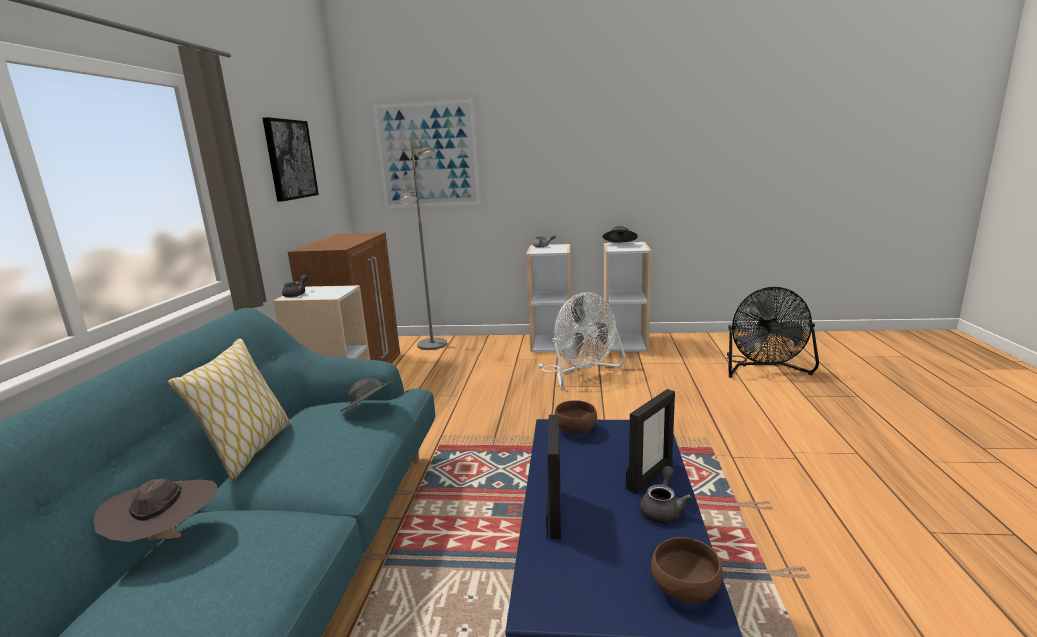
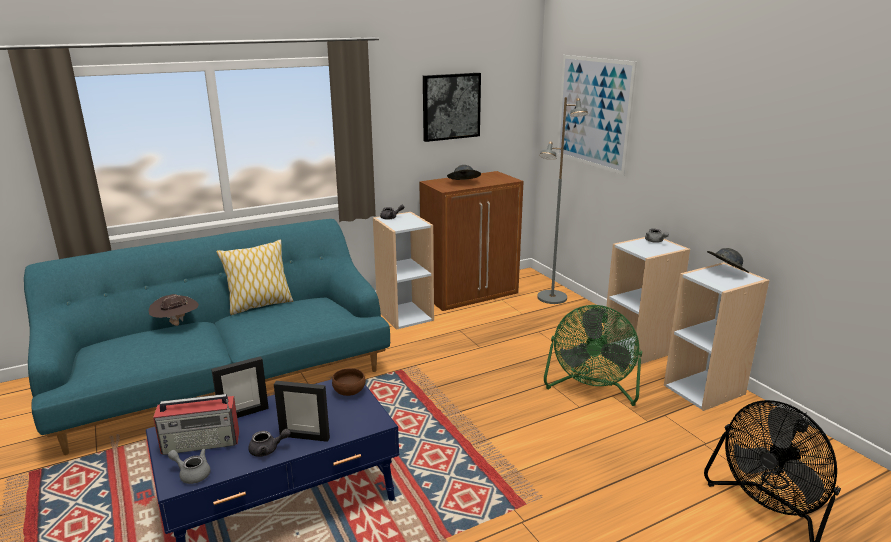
camera: 55 degrees right, 5 degrees up
(369, 409) = (325, 314): grey hat -> grey hat (463, 183)
(578, 374) = (589, 387): white fan -> green fan
(603, 566) = (202, 442): none -> radio
(684, 590) = (192, 474): brown bowl -> grey teapot

